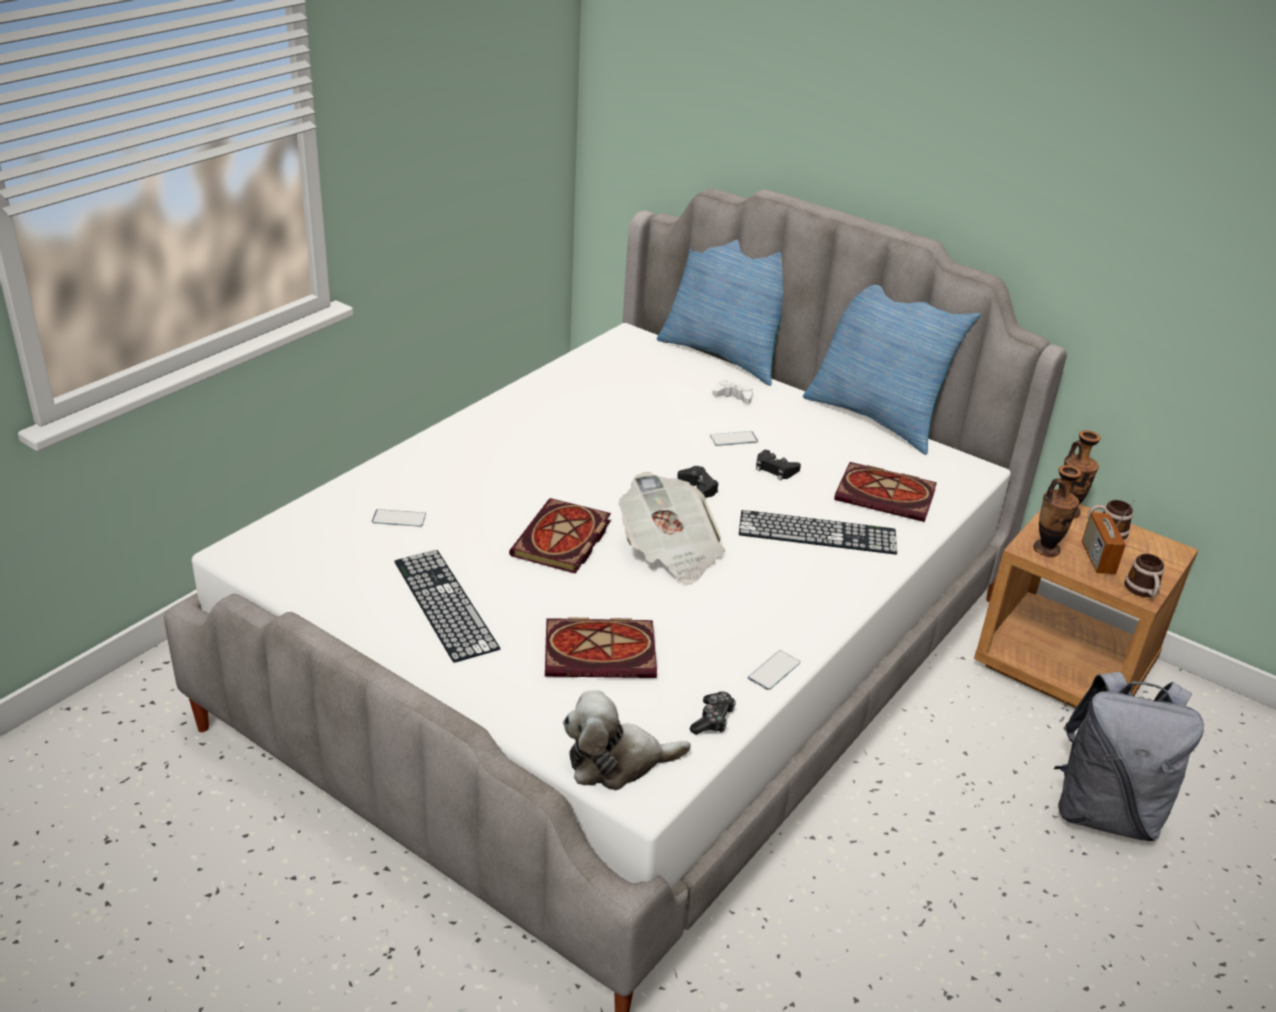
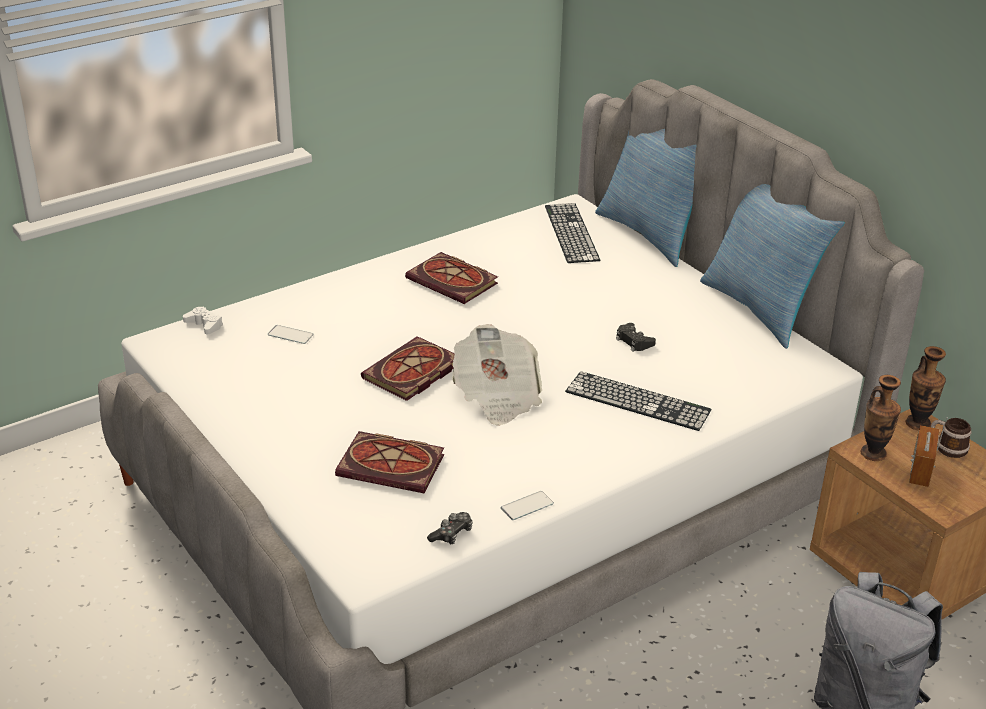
camera: 20 degrees right, 0 degrees up
(445, 604) = (290, 407): keyboard -> keyboard (571, 233)
(617, 762) = (356, 550): plush toy -> none
(698, 487) = (554, 346): black game controller -> none
(733, 396) = (636, 272): white game controller -> white game controller (204, 325)
(733, 439) = (612, 309): phone -> none
(887, 495) = (724, 379): book -> book (454, 281)
(1143, 591) = (947, 506): mug -> none

